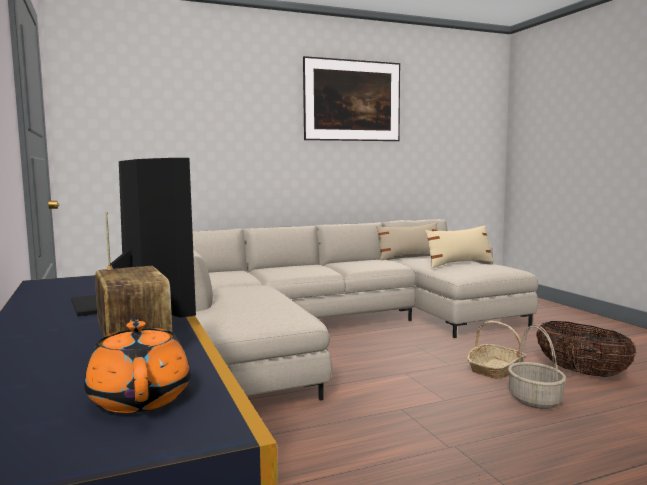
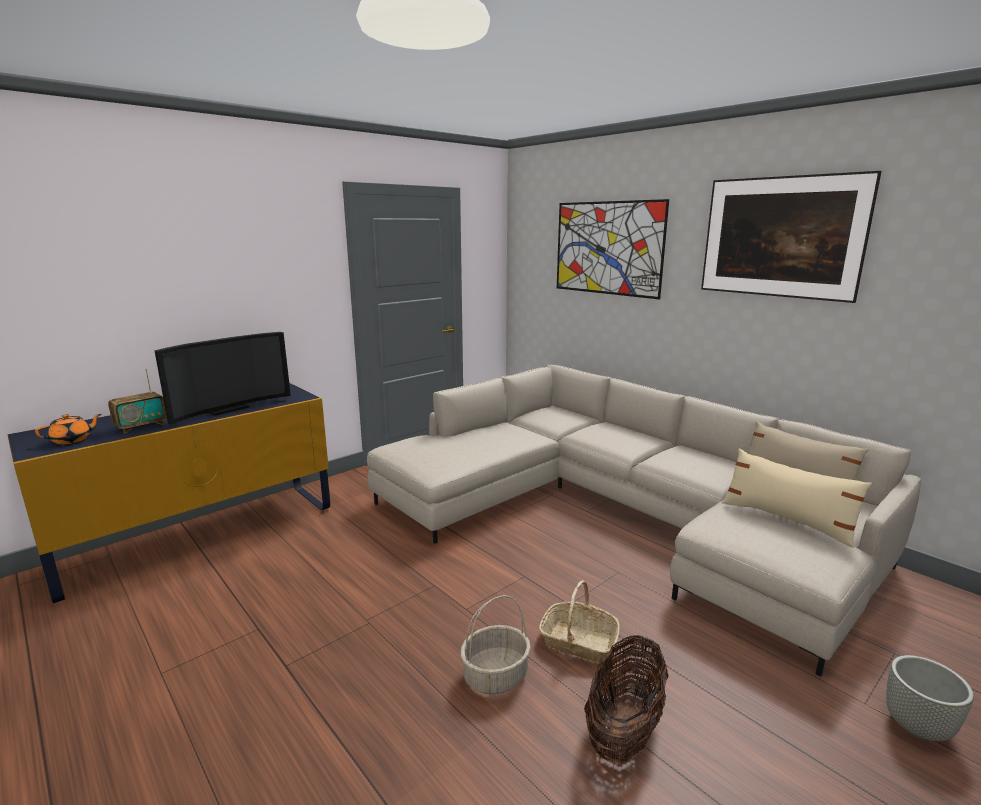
camera: 70 degrees right, 10 degrees up
(207, 107) = (607, 248): none -> picture
(566, 321) = (917, 727): none -> grey planter

